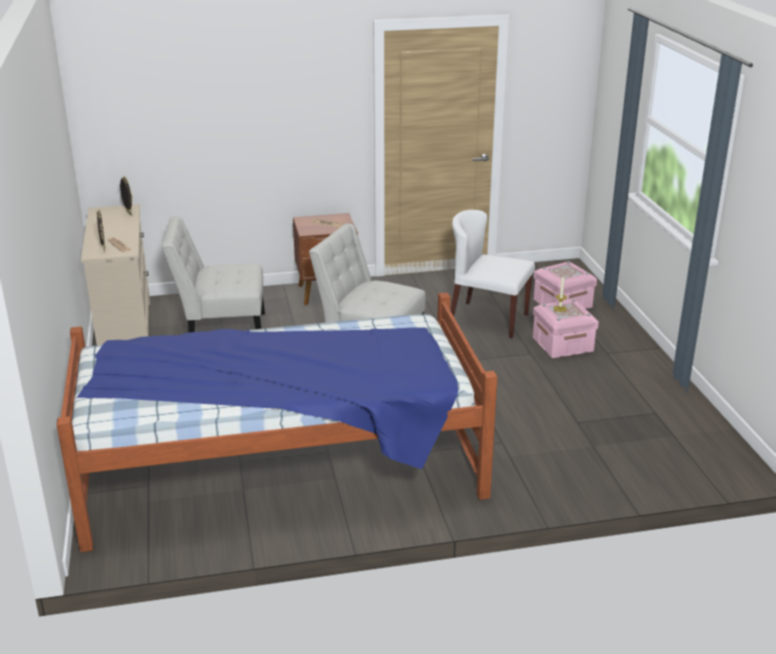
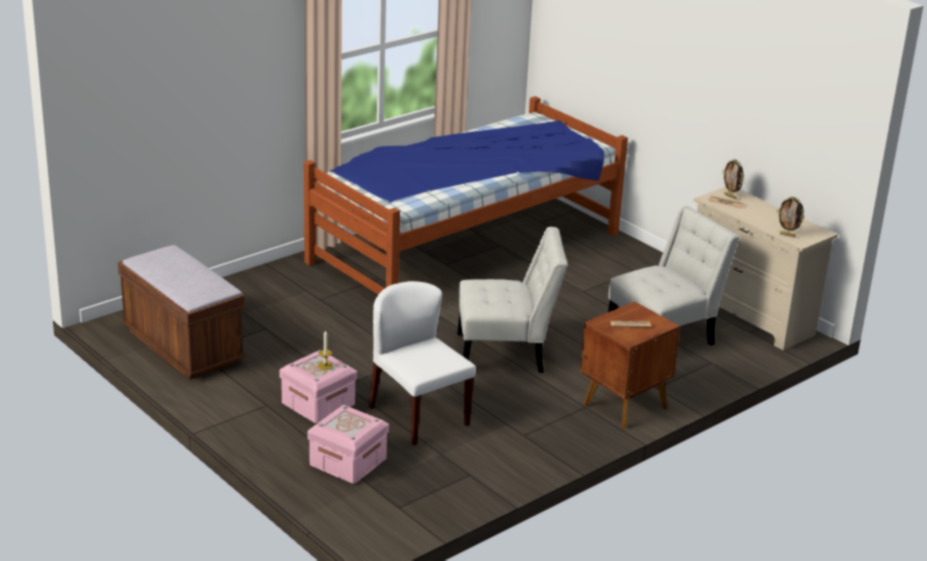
camera: 150 degrees right, 0 degrees up
(487, 320) = (418, 415): white chair -> white chair turned 120 degrees counterclockwise
(670, 422) = (182, 346): none -> brown bench

